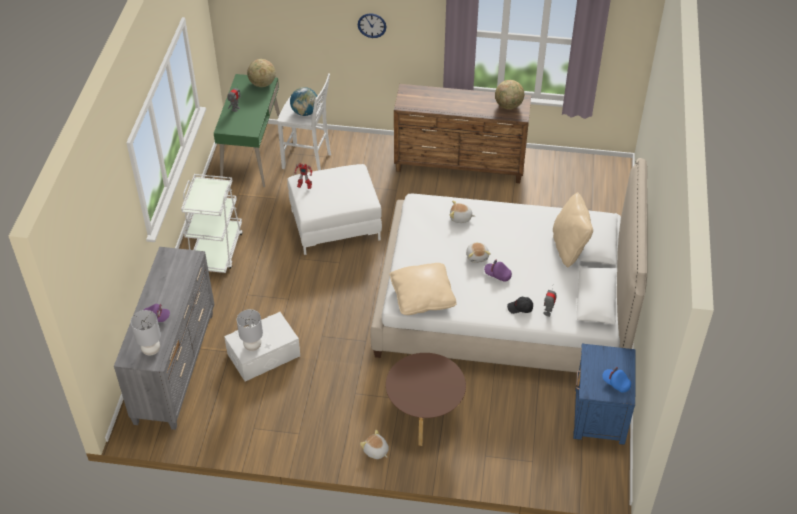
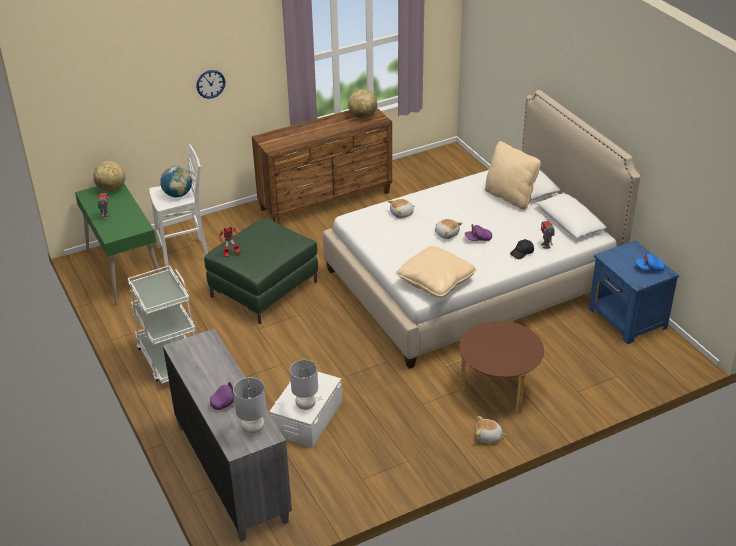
camera: 35 degrees left, 10 degrees down
(335, 225) = (264, 289): white ottoman -> green ottoman

